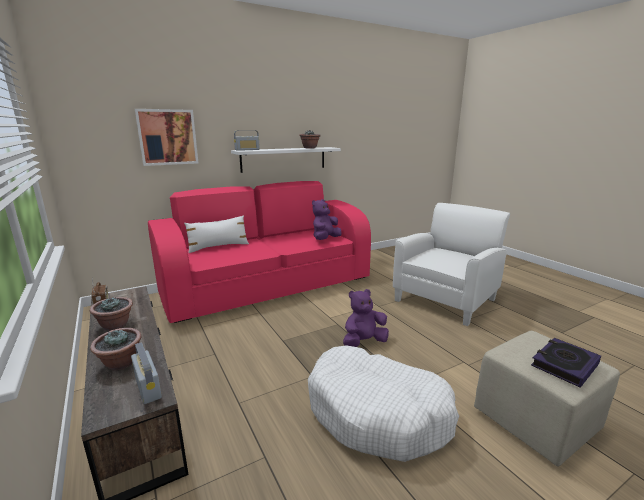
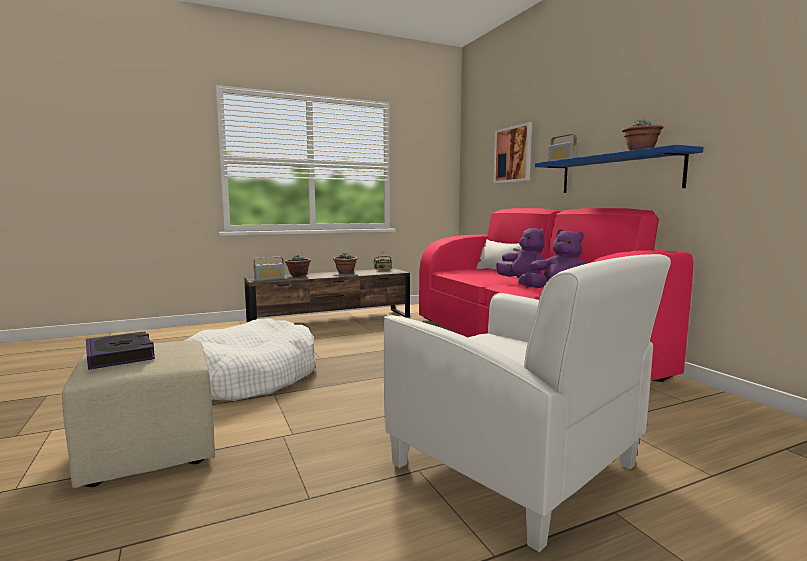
camera: 95 degrees right, 10 degrees down
(284, 159) = (617, 174): white shelf -> blue shelf
(364, 342) = (369, 381): purple plush toy -> purple plush toy (523, 284)

